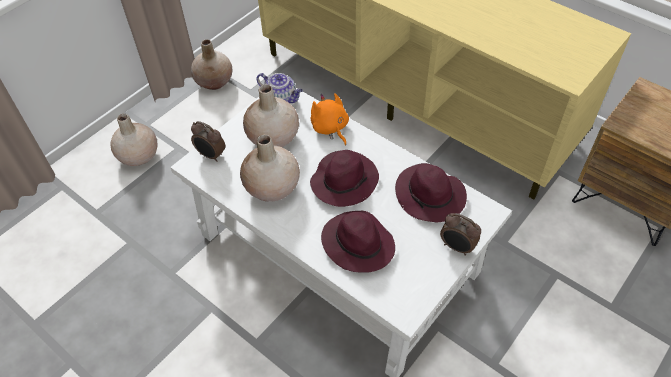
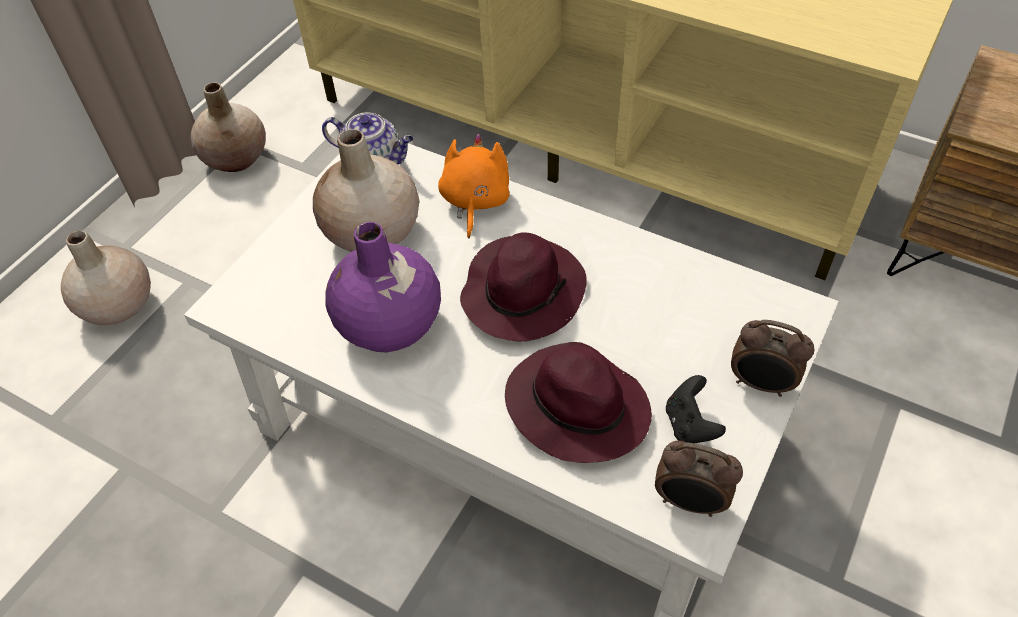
camera: 10 degrees left, 0 degrees up
(211, 155) = (260, 281): alarm clock -> alarm clock (690, 502)
(272, 187) = (389, 324): beige vase -> purple vase
(330, 128) = (475, 201): orange plush toy -> orange plush toy turned 45 degrees clockwise
(414, 262) = (690, 424): none -> black game controller
(430, 196) = (687, 297): purple hat -> none

